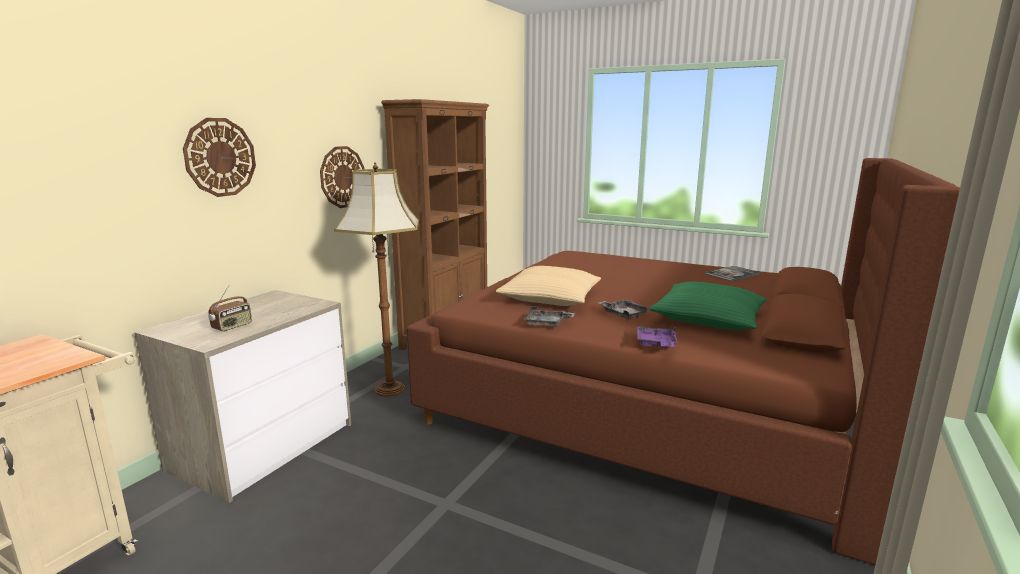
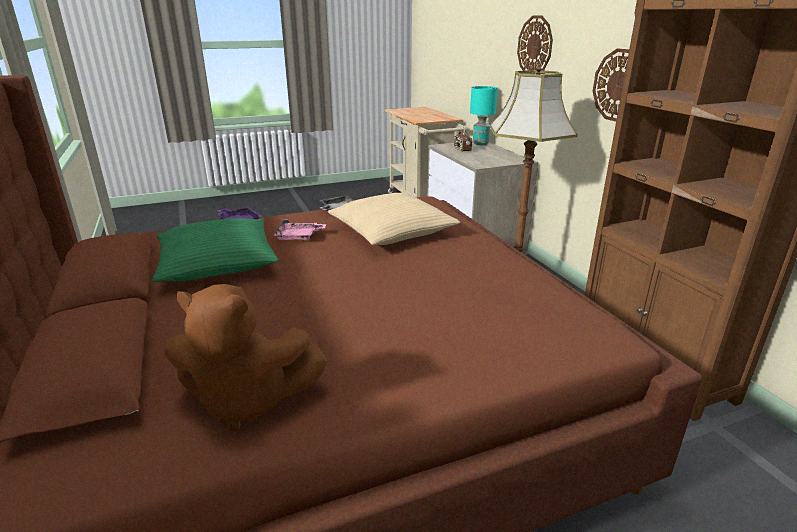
camera: 130 degrees right, 10 degrees up
(174, 326) = (481, 143): none -> turquoise table lamp
(623, 314) = (299, 237): grey tray -> pink tray
(732, 274) = (246, 401): book -> brown plush toy

